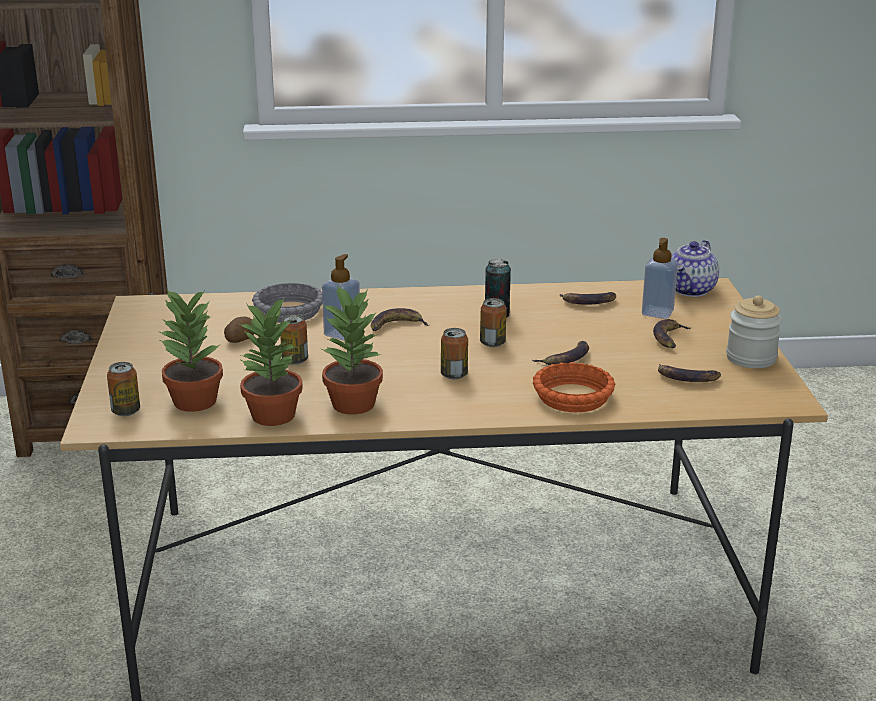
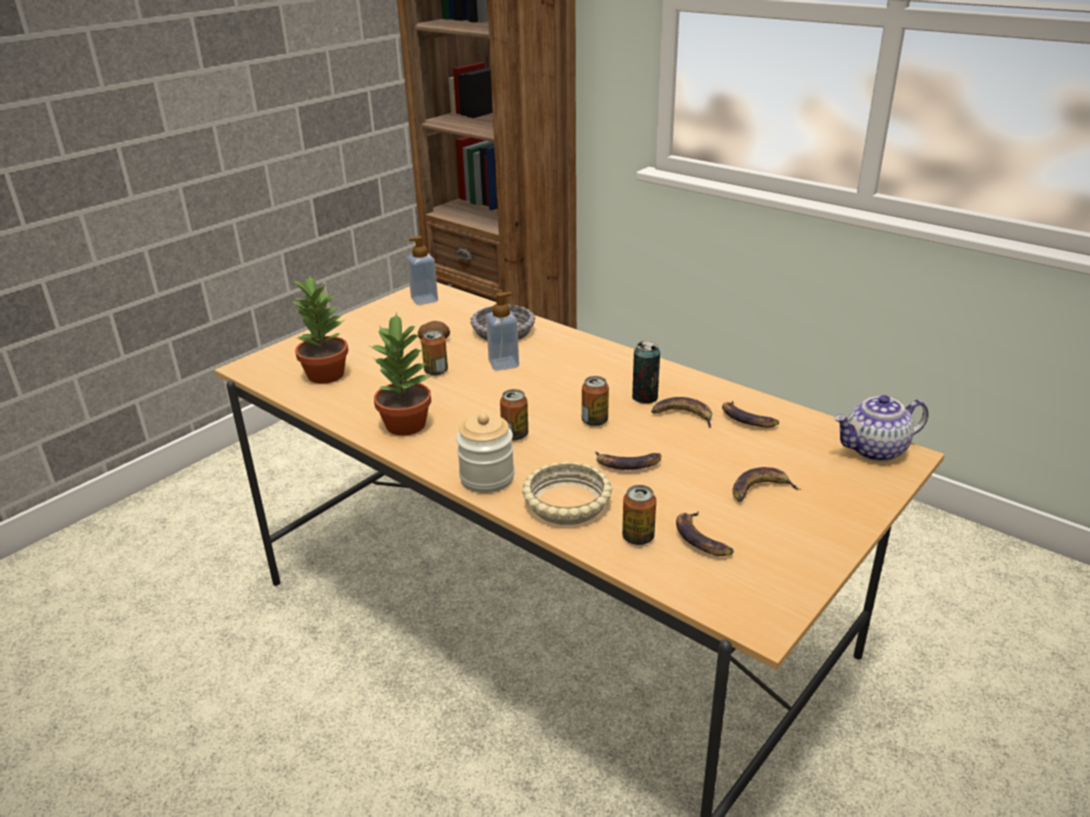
camera: 45 degrees right, 5 degrees up
(126, 411) = (281, 363): can -> can (638, 537)
(274, 415) = (346, 408): potted plant -> none
(396, 325) = (552, 373): banana -> banana (682, 415)
(573, 397) = (566, 503): orange bowl -> beige bowl
(657, 312) = (795, 458): soap dispenser -> soap dispenser (424, 300)
(751, 358) = (807, 552): jar -> jar (487, 478)

